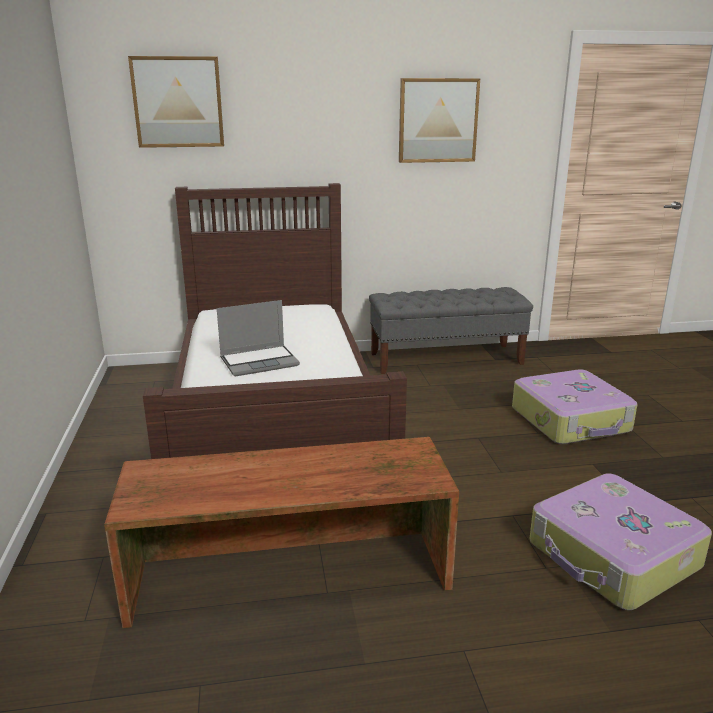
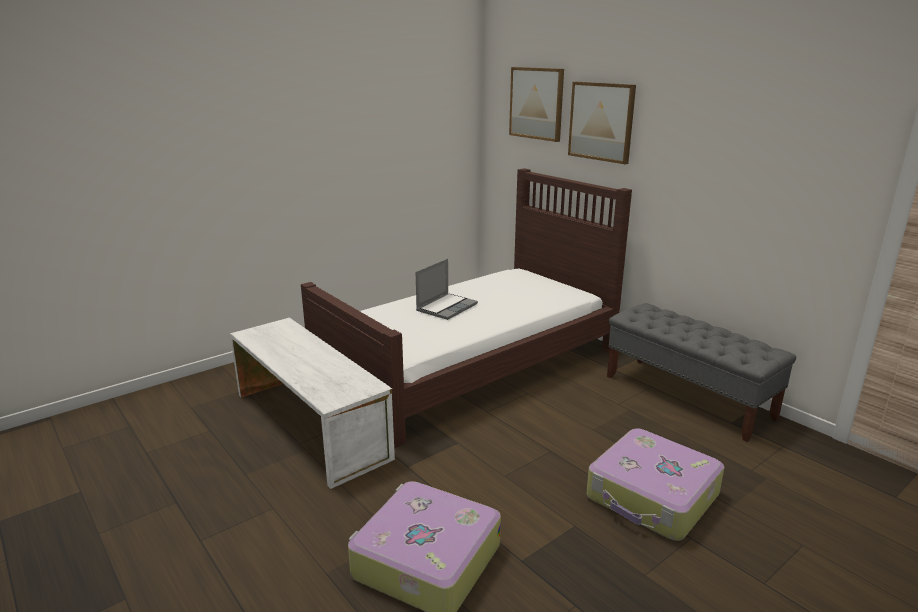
camera: 60 degrees right, 0 degrees up
(260, 361) = (446, 307): laptop -> laptop turned 90 degrees counterclockwise
(291, 570) = (312, 425): brown bench -> white bench
(438, 120) = (737, 142): picture -> picture (601, 121)

